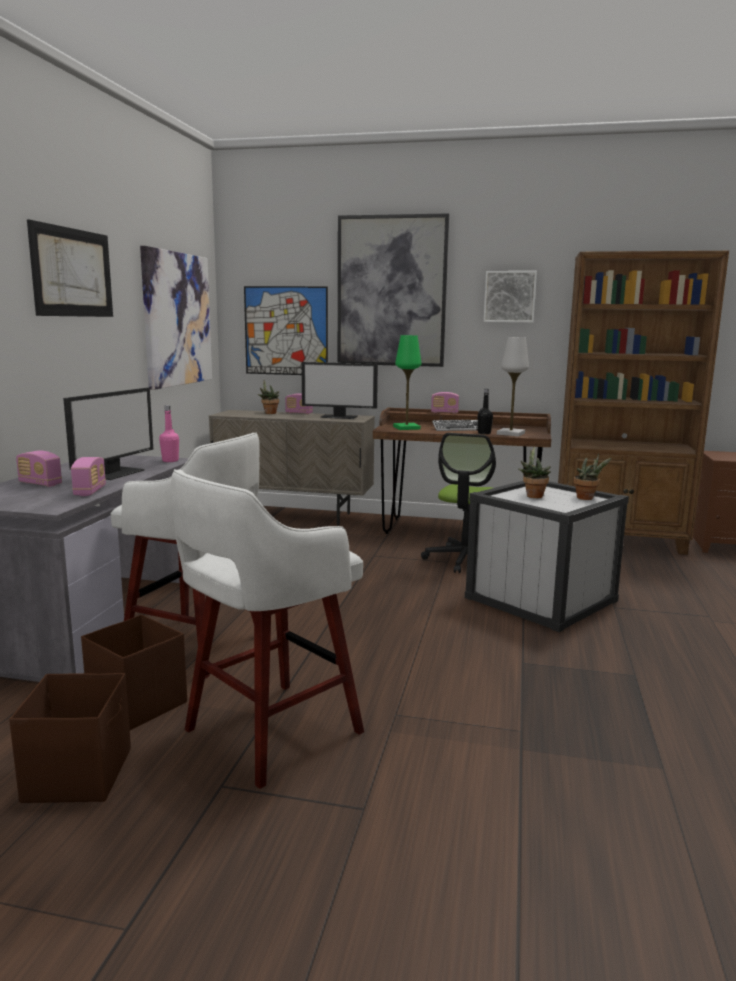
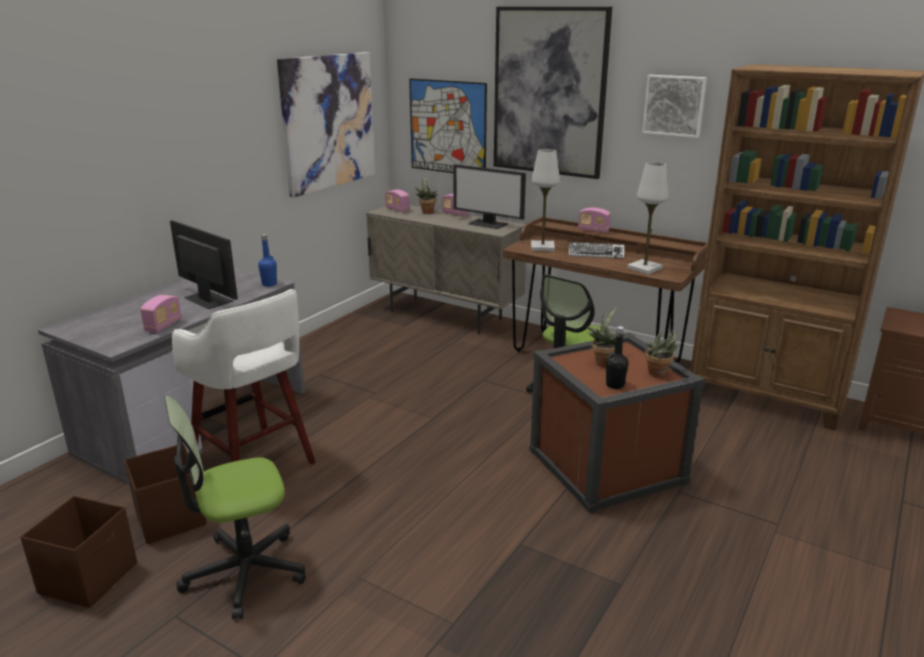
camera: 20 degrees right, 10 degrees up
(40, 484) = (137, 309): radio -> radio (397, 210)
(73, 272) = (191, 104): picture -> none
(115, 473) = (207, 300): monitor -> monitor turned 90 degrees counterclockwise
(170, 460) = (269, 284): pink bottle -> blue bottle
(268, 733) = (244, 572): white stool -> office chair
(406, 428) = (542, 247): green table lamp -> white table lamp
(484, 433) = (615, 265): black bottle -> black bottle (615, 385)
(541, 599) = (606, 466): white storage box -> brown storage box

